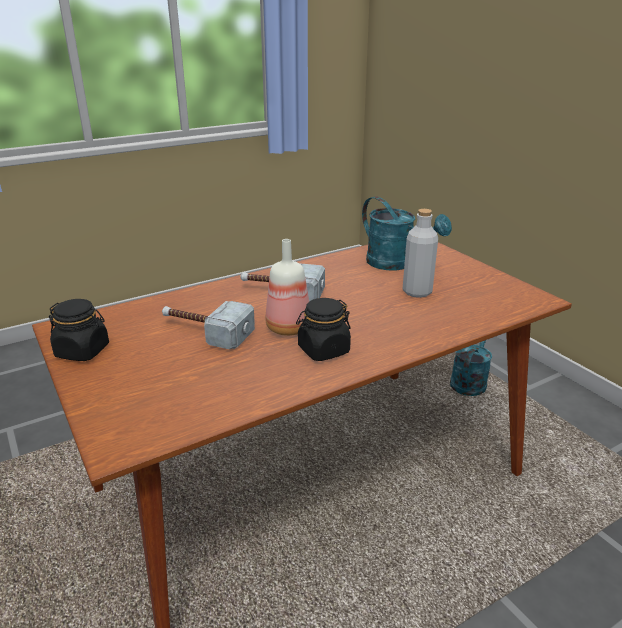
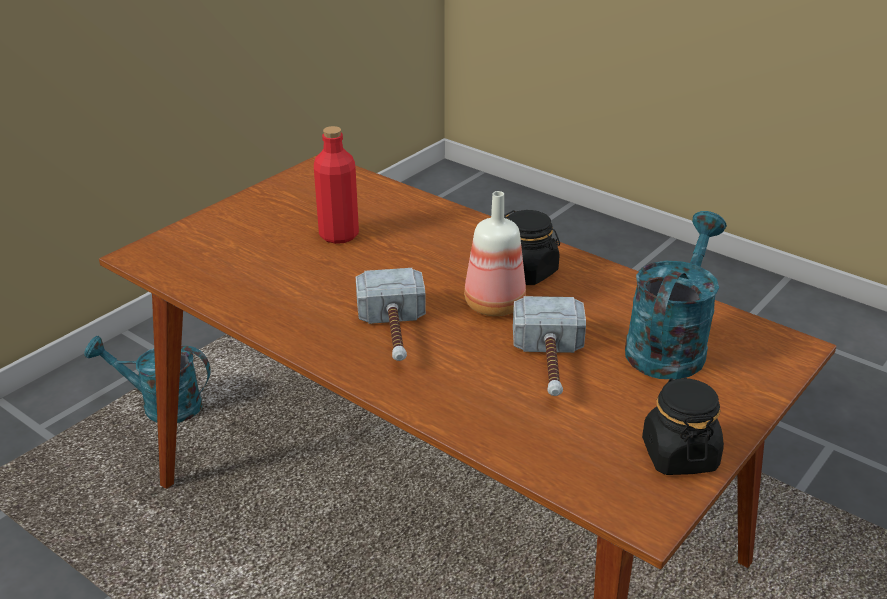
camera: 110 degrees left, 5 degrees up
(396, 264) = (249, 259): turquoise watering can -> turquoise watering can (669, 344)
(417, 292) = (339, 235): grey bottle -> red bottle

